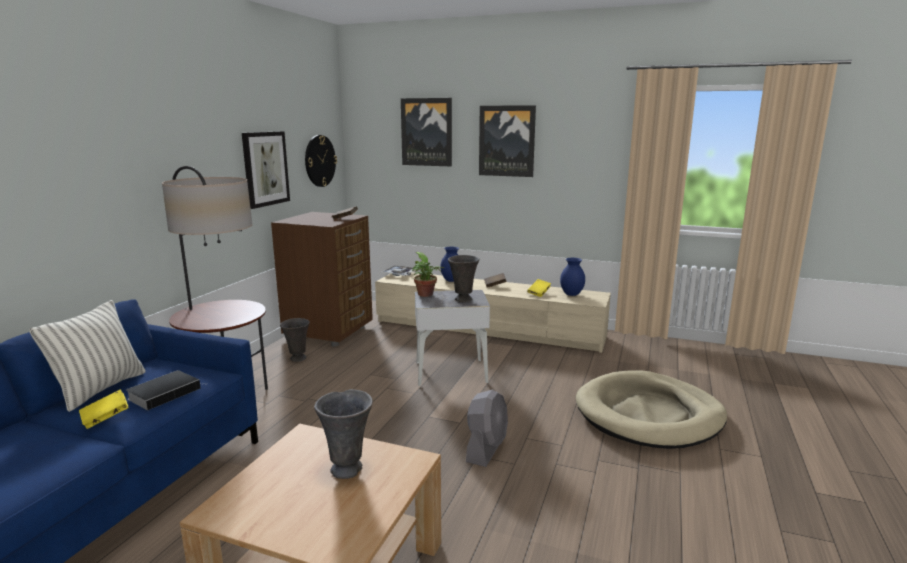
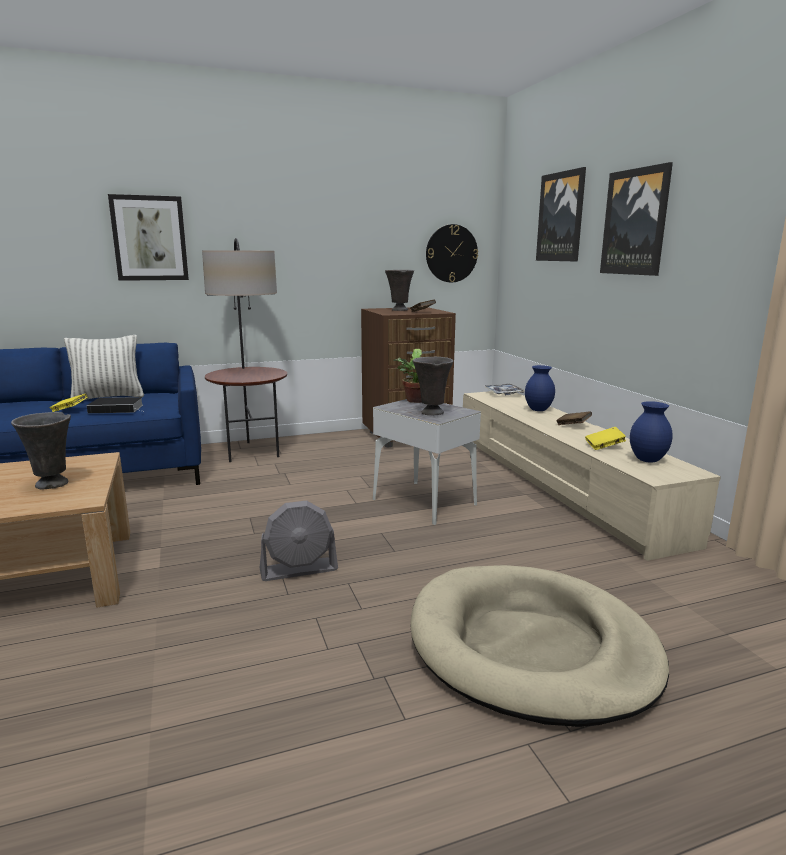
camera: 50 degrees right, 0 degrees up
(265, 168) = (363, 254): picture -> picture (149, 238)
(297, 359) = (341, 446): grey vase -> grey vase (399, 310)

